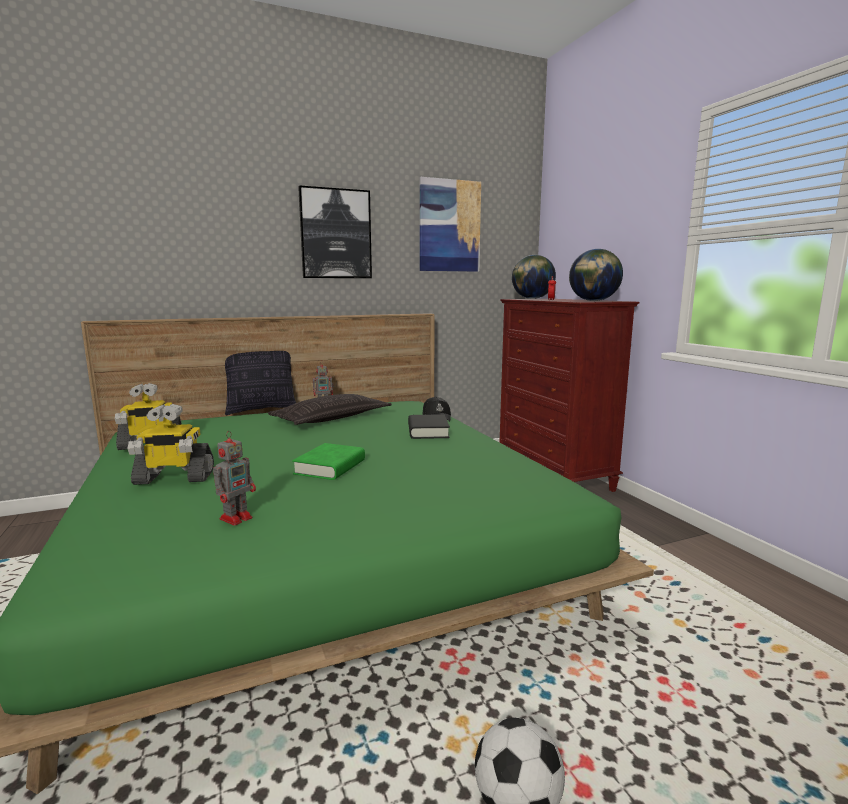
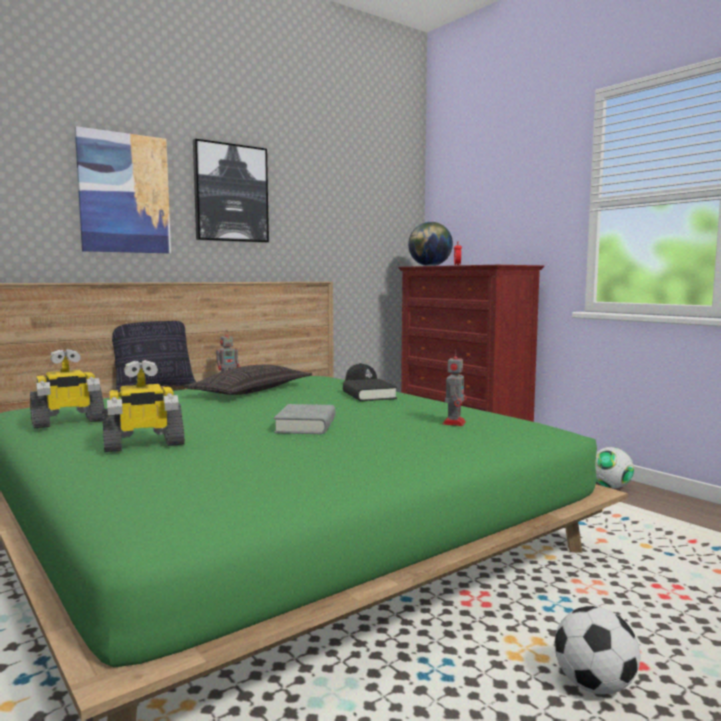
camera: 15 degrees left, 5 degrees down
(237, 517) = (262, 466): toy robot -> toy robot (454, 423)
(330, 467) = (306, 426): green book -> grey book
(449, 226) = (343, 190): picture -> picture (124, 193)
(593, 301) = (503, 264): globe -> none
(681, 540) = (610, 487): none -> football

